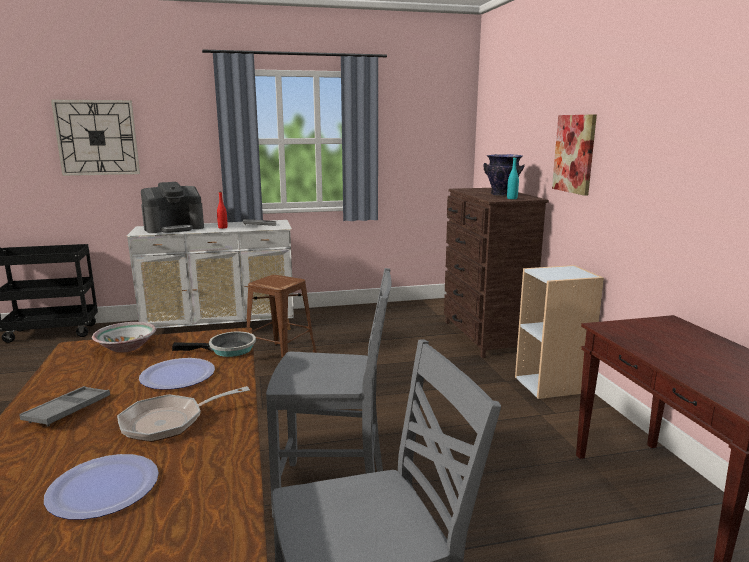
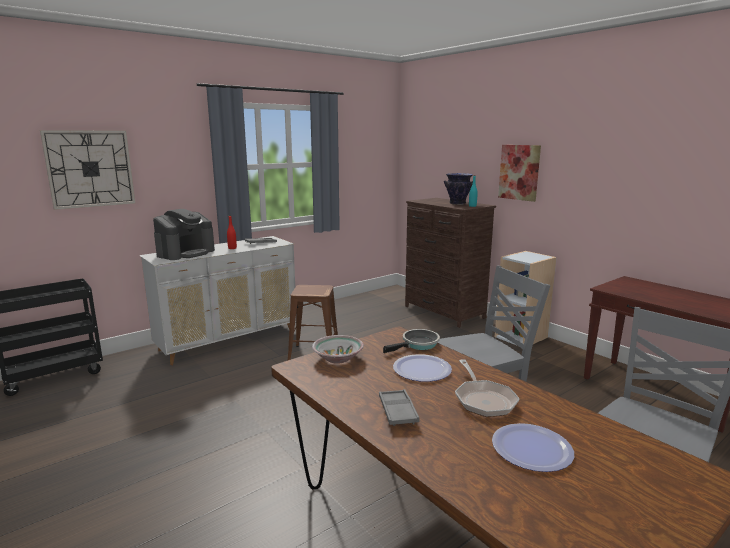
camera: 25 degrees left, 0 degrees up
(169, 422) = (483, 400): frying pan -> frying pan turned 45 degrees counterclockwise

